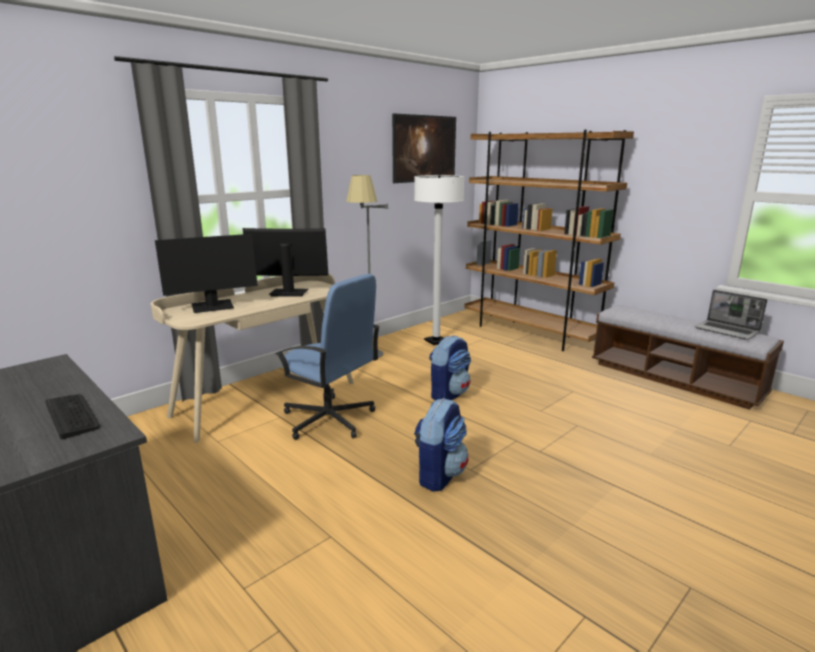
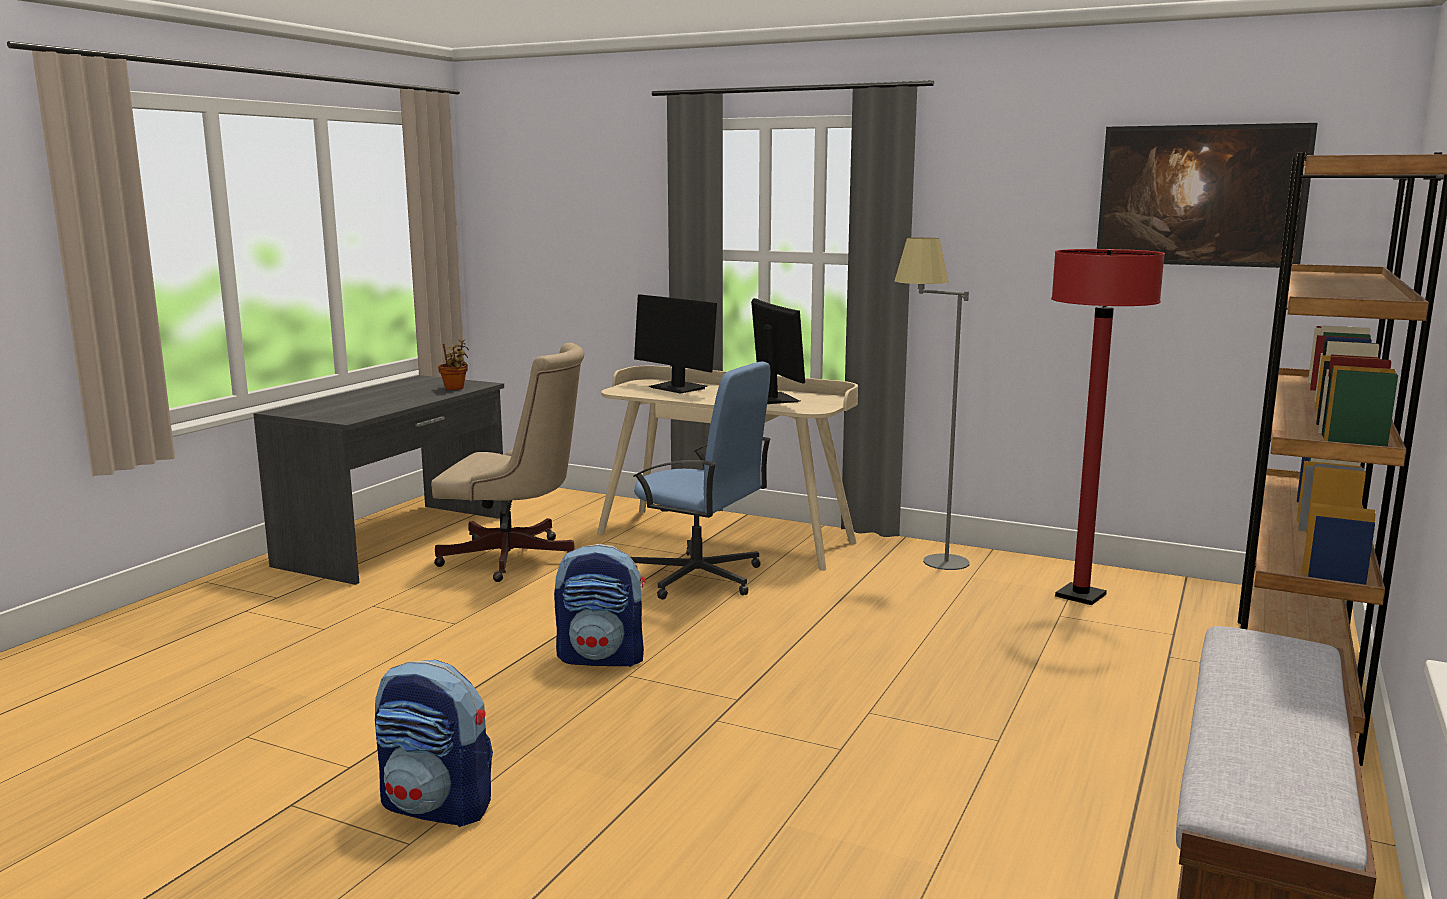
camera: 70 degrees right, 5 degrees down
(50, 374) = (455, 388): none -> potted plant
(72, 415) = (378, 406): keyboard -> none
(210, 488) = (516, 559): none -> beige office chair
(329, 420) = (698, 578): blue office chair -> blue office chair turned 75 degrees counterclockwise
(436, 341) = (1080, 596): white floor lamp -> red floor lamp
(449, 394) = (855, 634): backpack -> backpack (438, 807)
(727, 331) = (1274, 766): laptop -> none

